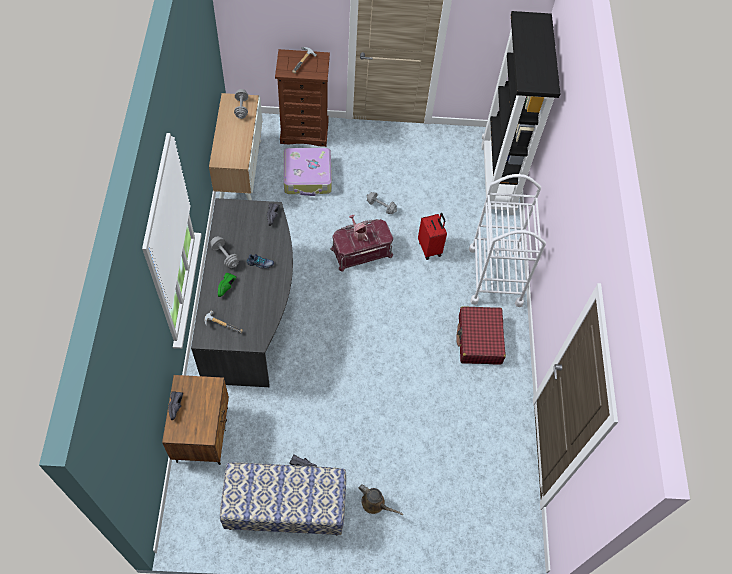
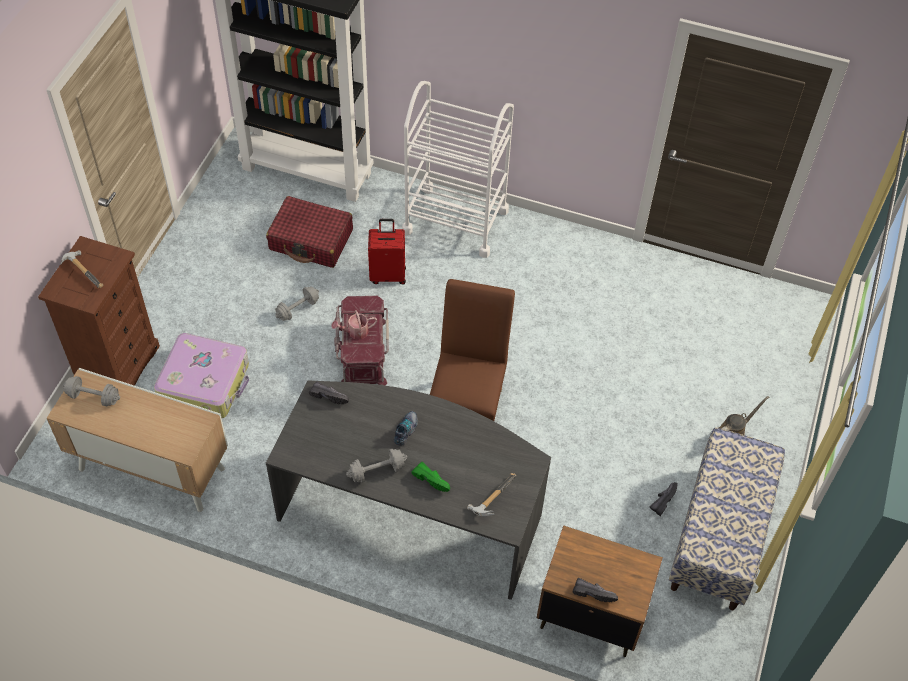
camera: 70 degrees left, 5 degrees down
(339, 323) = (468, 407): none -> brown chair
(479, 340) = (541, 265): red suitcase -> red suitcase (311, 240)

